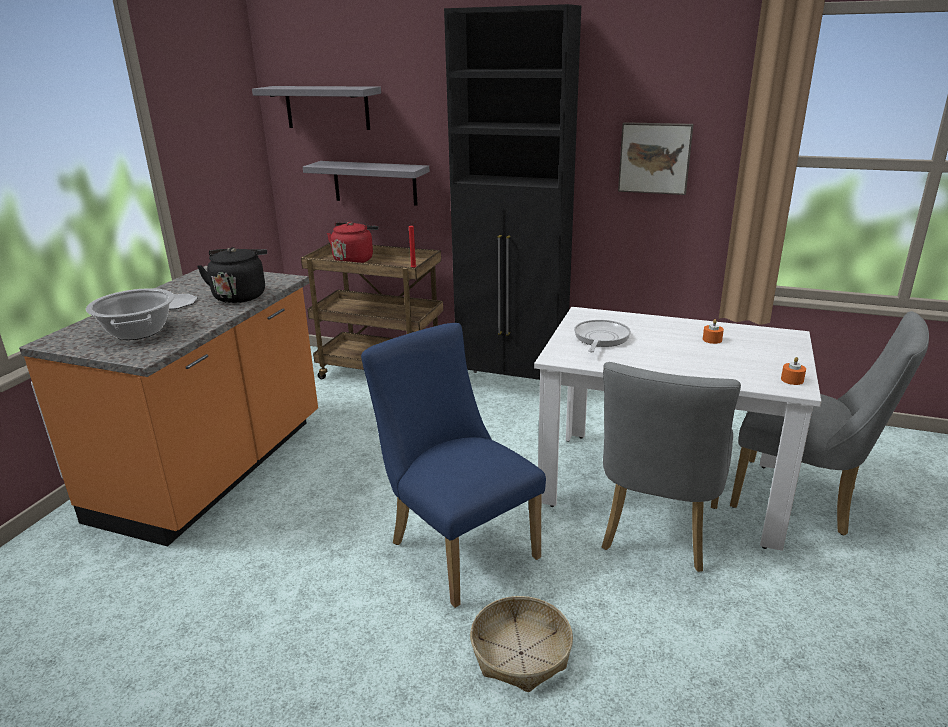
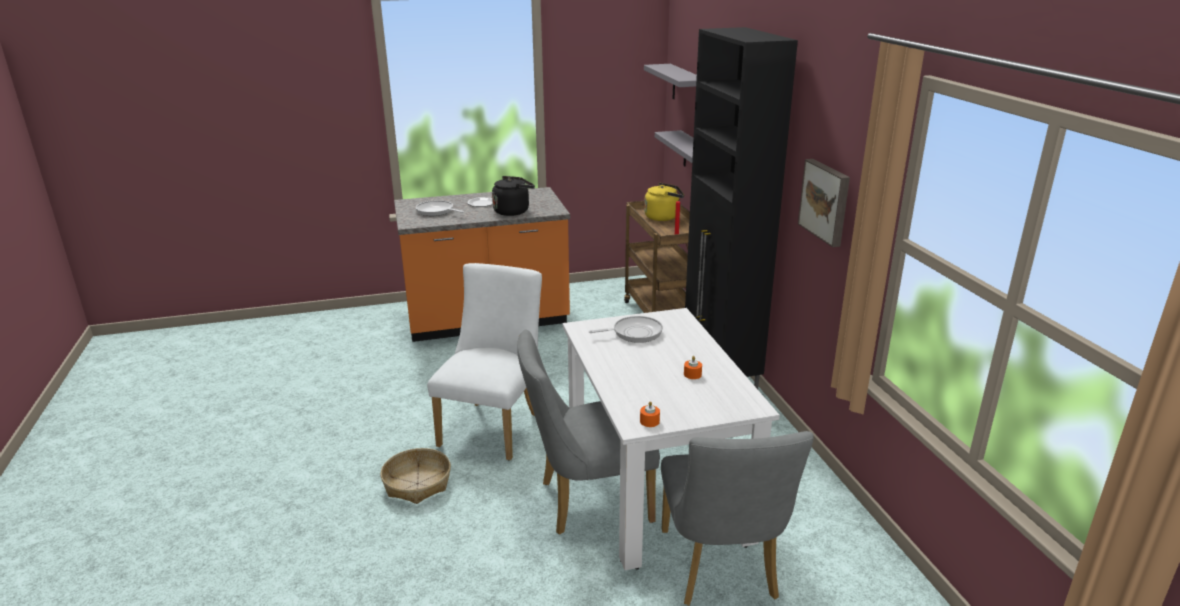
camera: 55 degrees right, 0 degrees up
(138, 332) = (436, 211): cooking pot -> frying pan
(354, 259) = (663, 217): red kettle -> yellow kettle
(456, 546) = (494, 426): blue chair -> white chair

